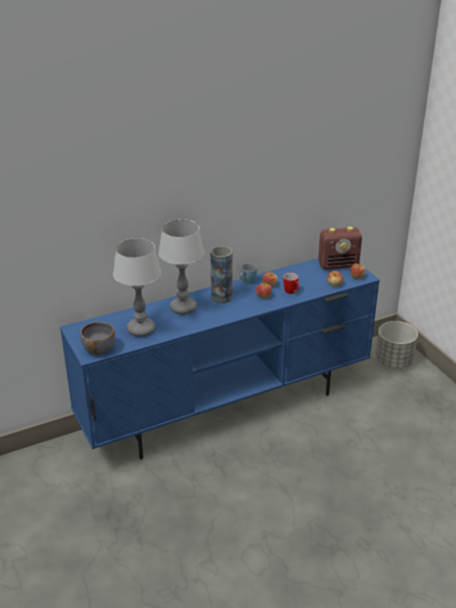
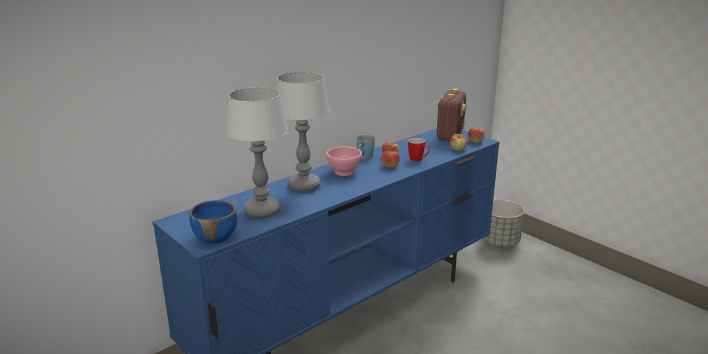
camera: 15 degrees left, 10 degrees down
(99, 349) = (215, 237): grey bowl -> blue bowl
(221, 297) = (343, 172): vase -> pink bowl
(338, 265) = (450, 135): radio -> radio turned 45 degrees counterclockwise

